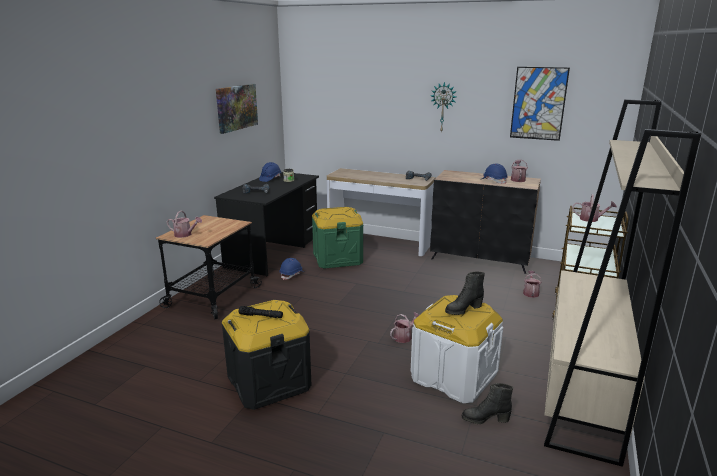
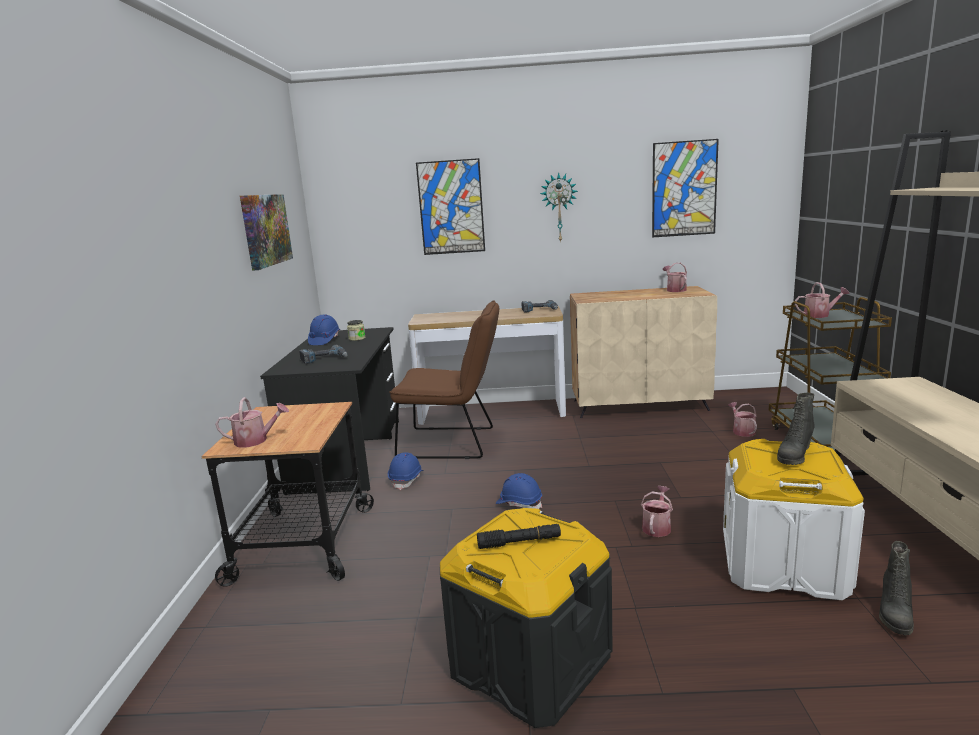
camera: 20 degrees left, 5 degrees down
(337, 258) = (454, 443): green storage box -> brown chair
(370, 98) = (451, 207): none -> picture
(481, 259) = (640, 405): black cabinet -> beige cabinet
(485, 419) = (893, 614): black boot -> black boot turned 45 degrees counterclockwise
(493, 181) = (651, 295): blue hard hat -> blue hard hat (519, 504)

